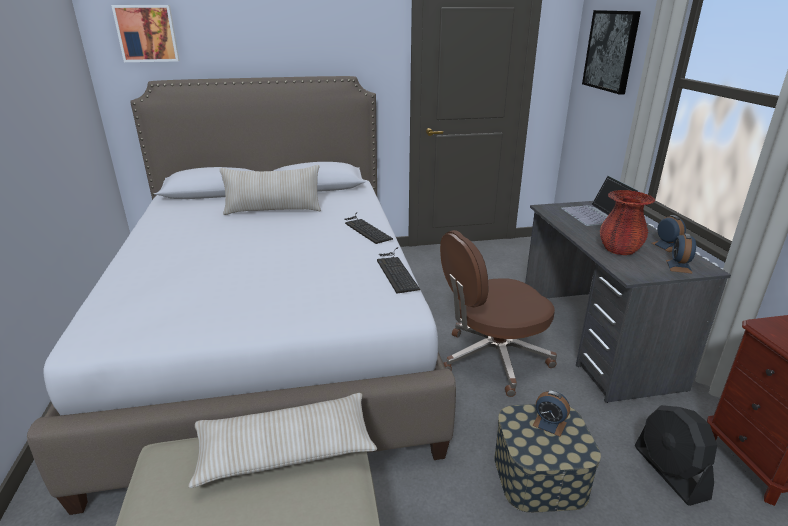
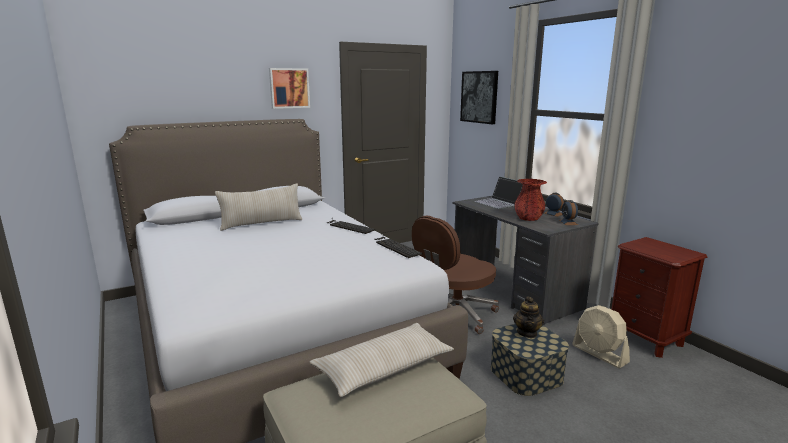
camera: 20 degrees left, 10 degrees down
(147, 33) = (125, 86): picture -> picture (289, 88)
(549, 424) = (527, 333): alarm clock -> teapot
(670, 472) = (599, 354): black fan -> beige fan

